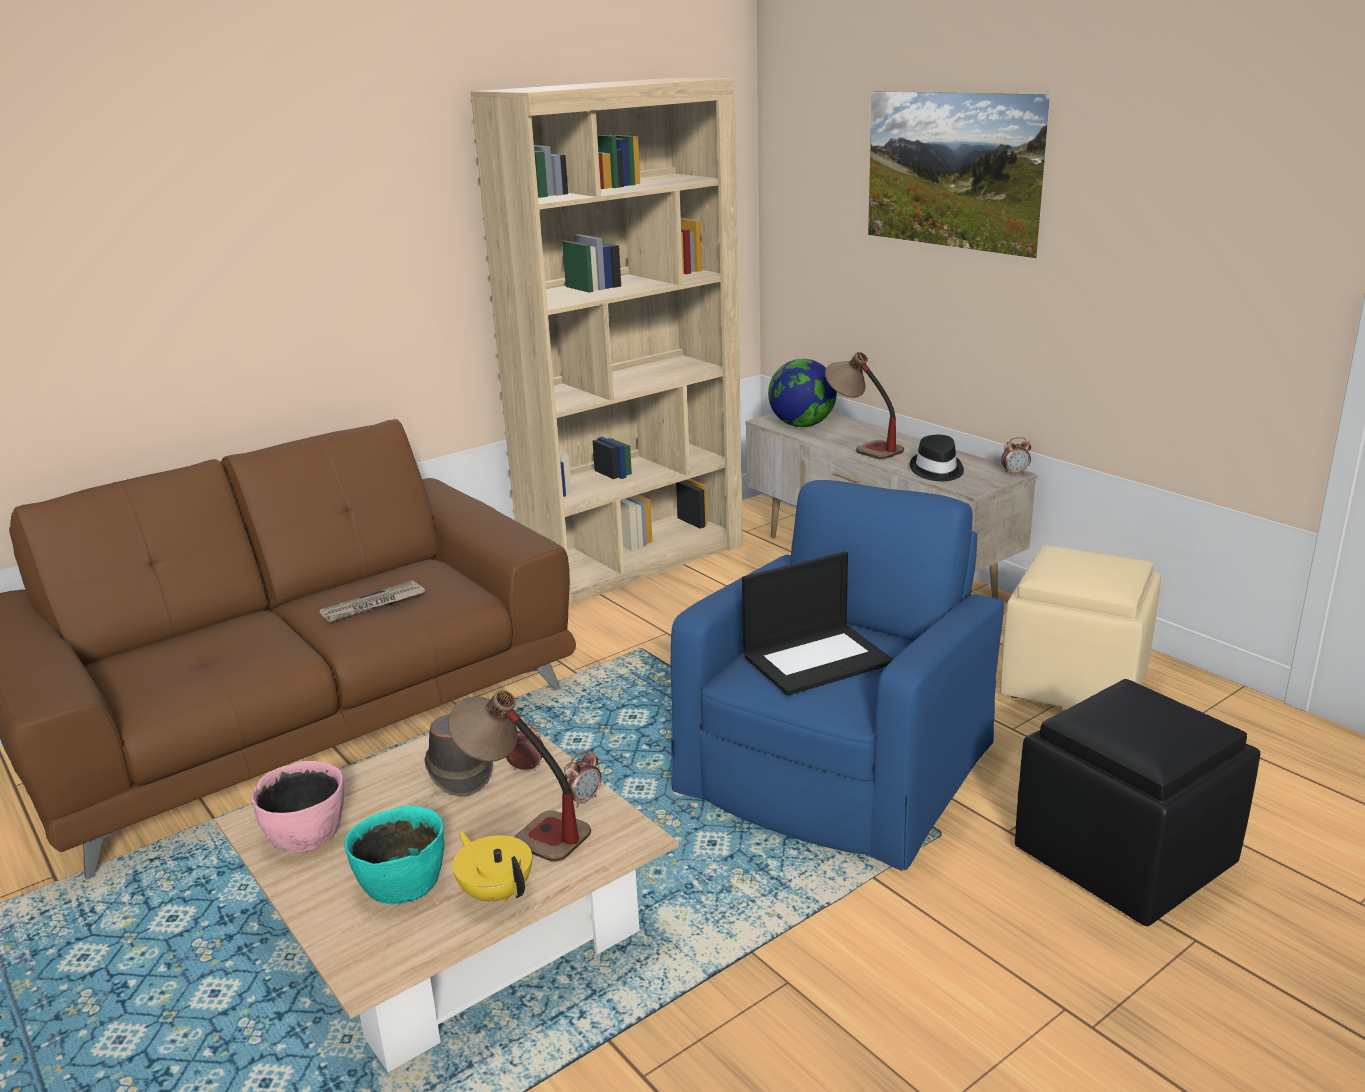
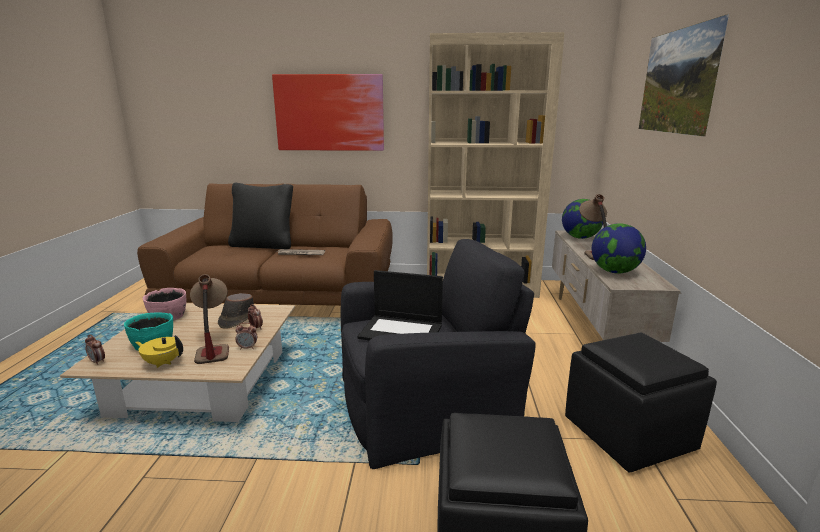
camera: 40 degrees right, 5 degrees down
(242, 616) = (263, 245): none -> black pillow
(275, 270) = (329, 113): none -> picture
(496, 892) = (163, 362): yellow teapot -> yellow teapot turned 75 degrees counterclockwise
(838, 763) = (427, 404): blue armchair -> black armchair
(936, 470) = (614, 272): black hat -> globe
(1015, 473) = (664, 286): alarm clock -> alarm clock (97, 362)
(1076, 682) = (630, 434): beige ottoman -> black ottoman

